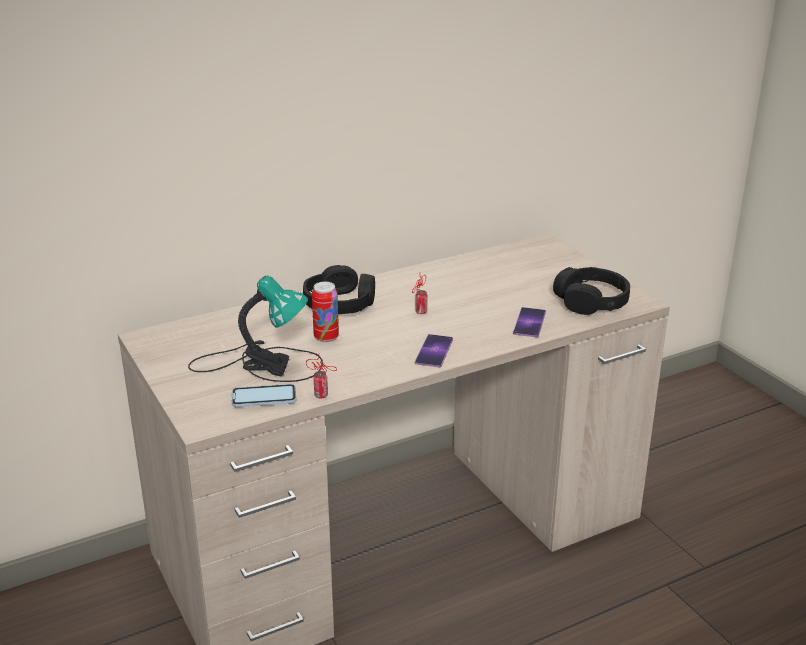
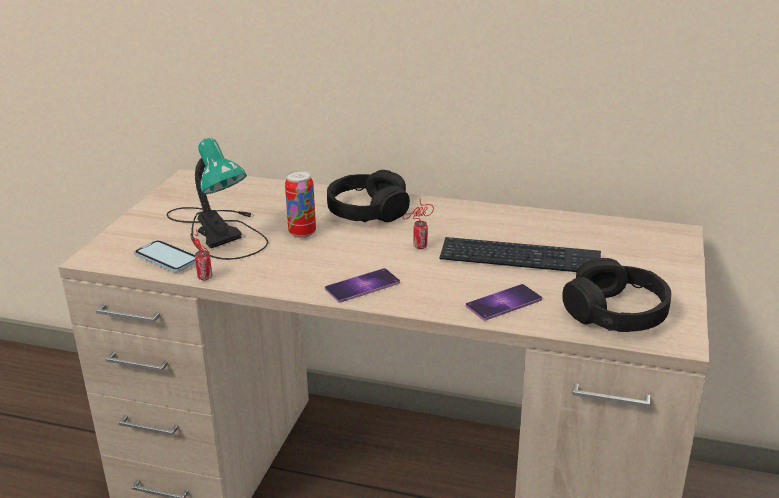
camera: 45 degrees right, 0 degrees up
(491, 294) = (519, 259): none -> keyboard

